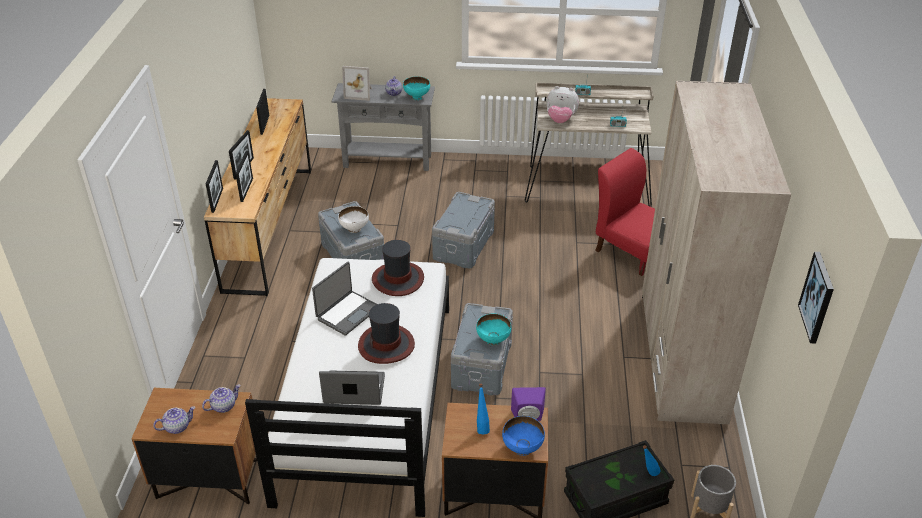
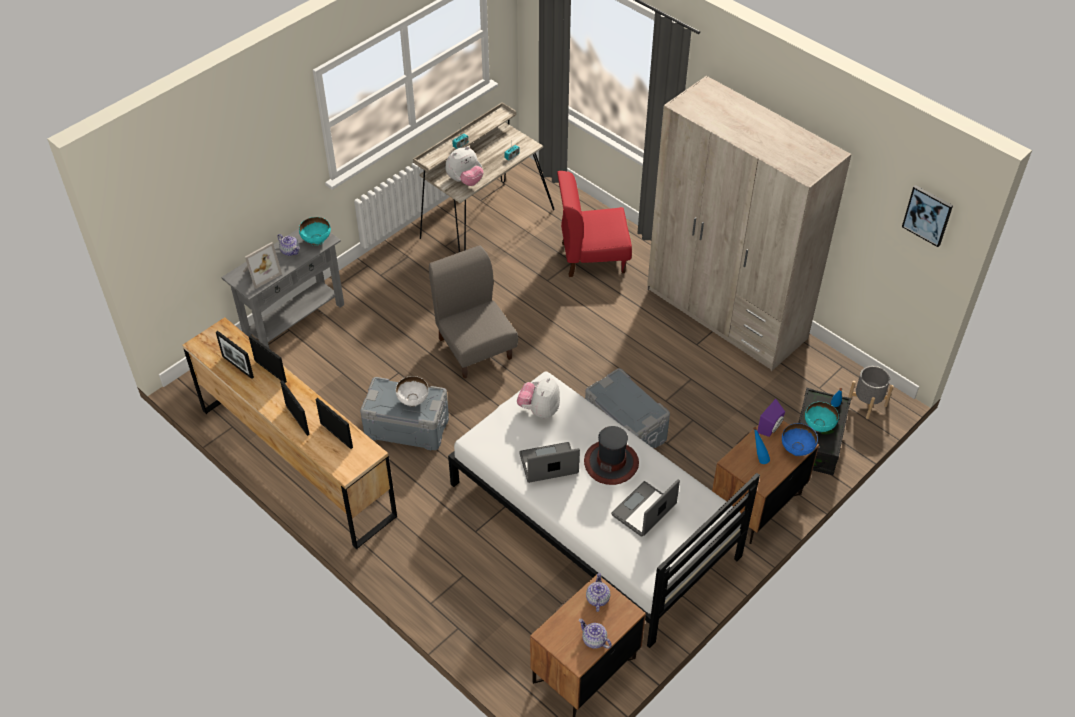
camera: 50 degrees left, 10 degrees up
(177, 427) = (594, 640): teapot -> teapot turned 60 degrees counterclockwise
(217, 200) = (329, 464): picture frame -> picture frame (270, 371)
(347, 313) = (549, 465): laptop -> laptop turned 90 degrees counterclockwise
(398, 279) = (539, 410): hat -> plush toy
(464, 245) = (475, 348): grey storage box -> grey chair
(493, 340) = (642, 401): turquoise bowl -> turquoise bowl (818, 427)

